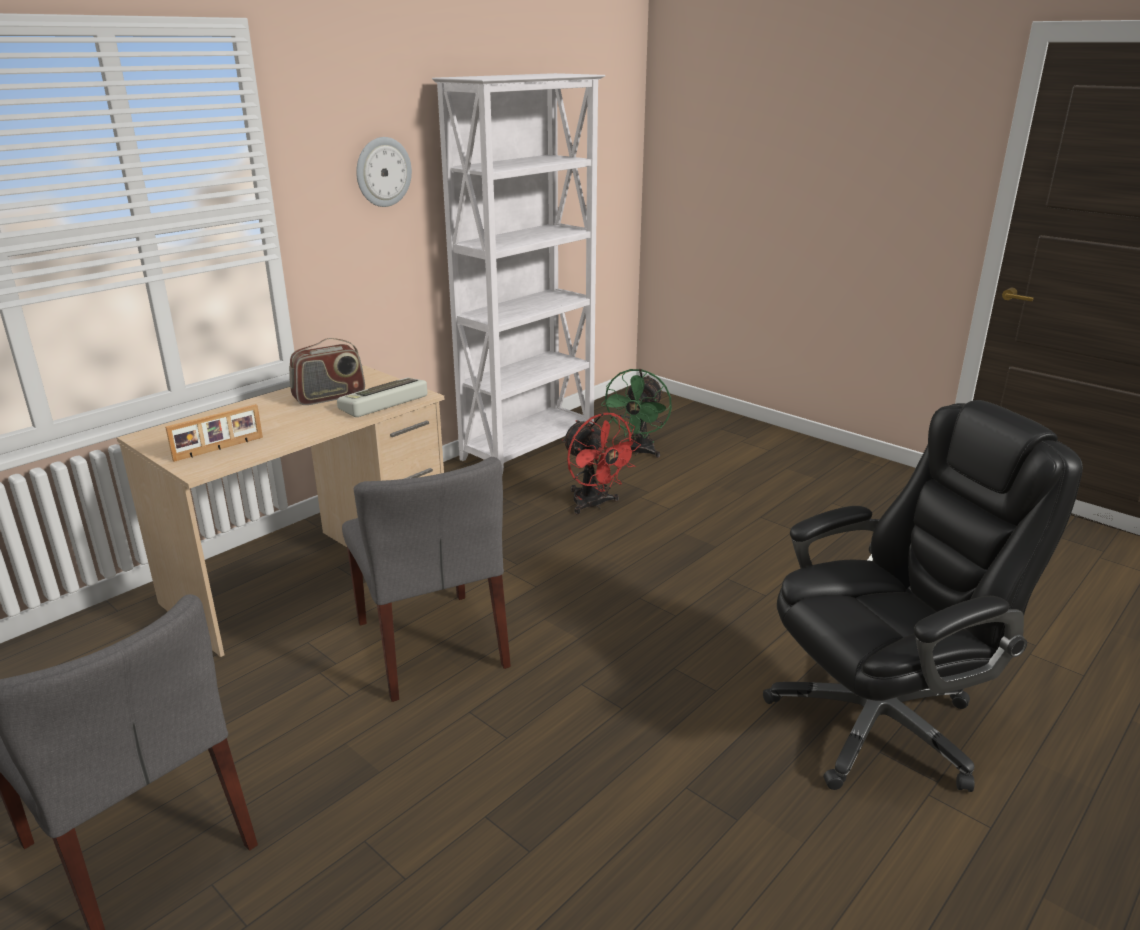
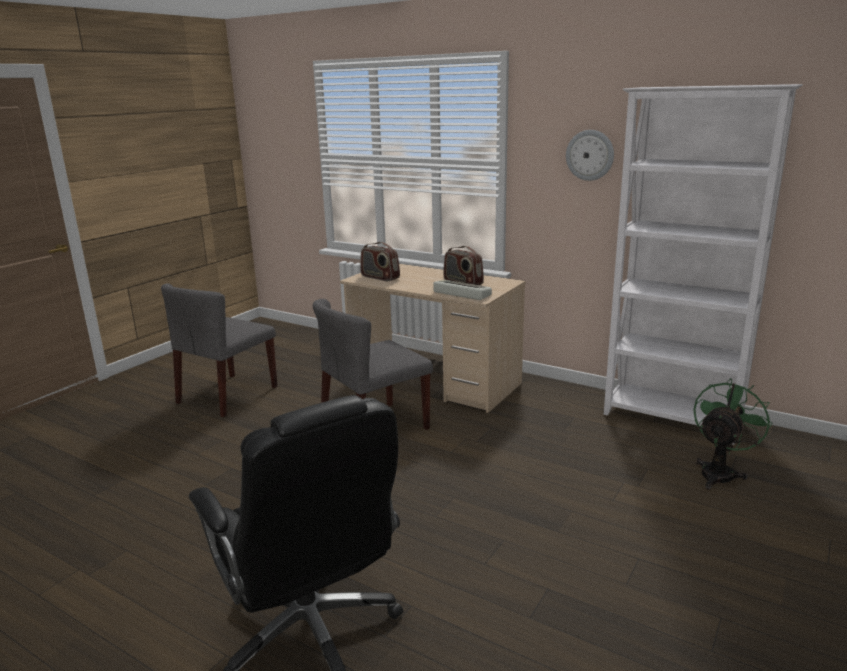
camera: 80 degrees right, 5 degrees down
(219, 449) = (380, 277): picture frame -> radio
(594, 505) = (589, 461): red fan -> none
(638, 452) = (719, 472): green fan -> green fan turned 120 degrees clockwise

